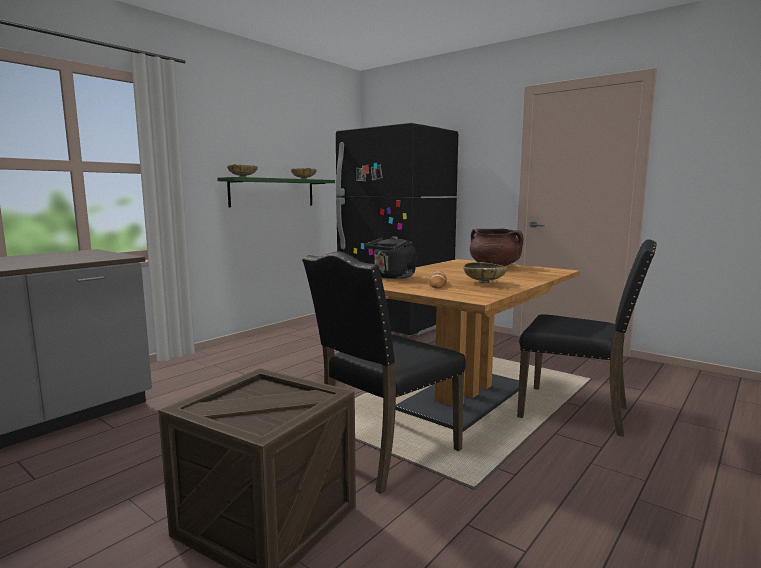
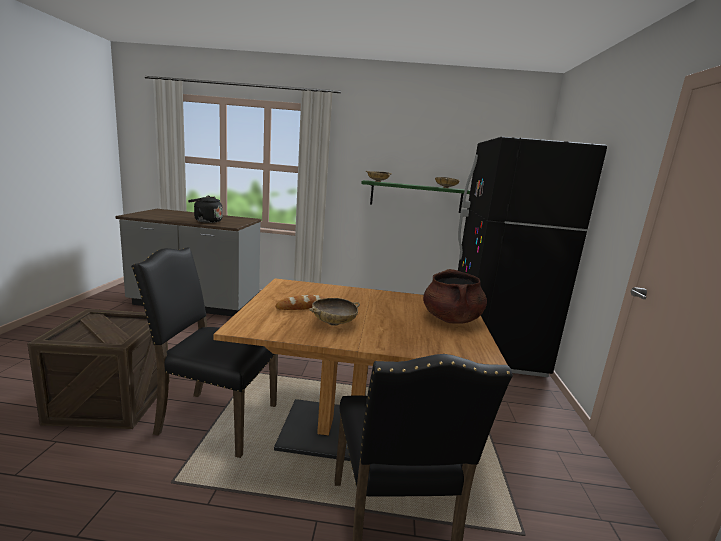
camera: 55 degrees right, 5 degrees up
(392, 277) = (317, 289): black kettle -> black kettle (206, 221)

